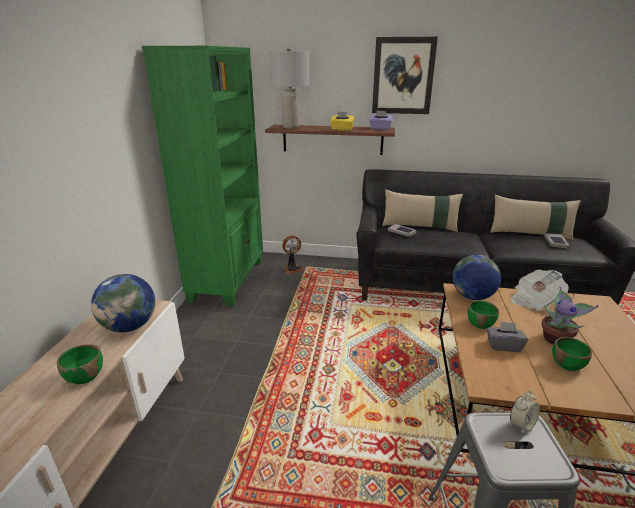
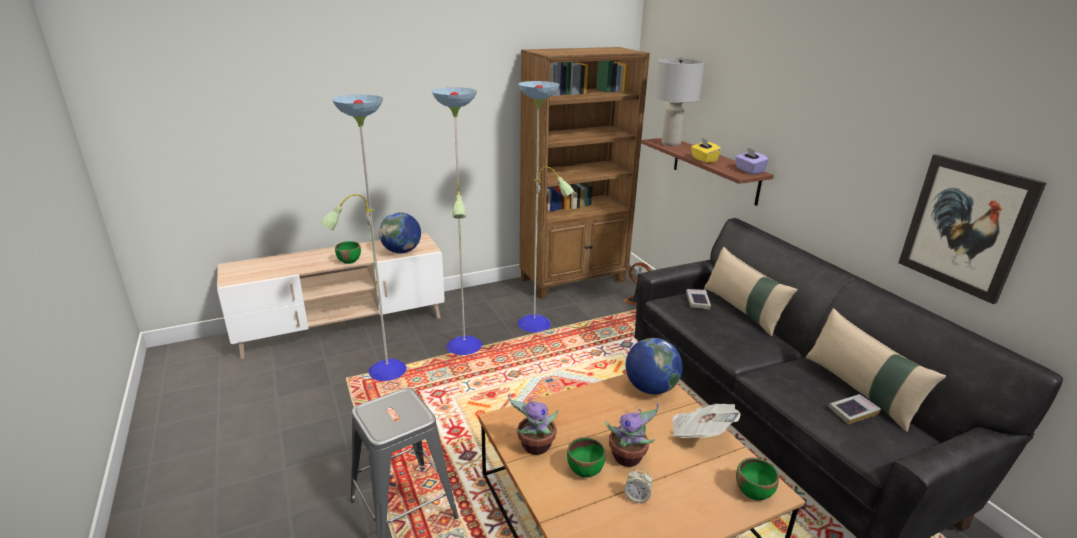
camera: 55 degrees right, 0 degrees up
(228, 279) = (574, 280): green bookcase -> brown bookcase
(255, 382) = (465, 347): none -> floor lamp
(403, 76) = (791, 111): picture -> picture (965, 227)
(480, 324) = (599, 402): green bowl -> green bowl (754, 491)
(503, 346) = (575, 423): grey tissue box -> none
(521, 424) = (415, 412): alarm clock -> alarm clock (637, 497)
(530, 379) = (534, 446): none -> potted plant

